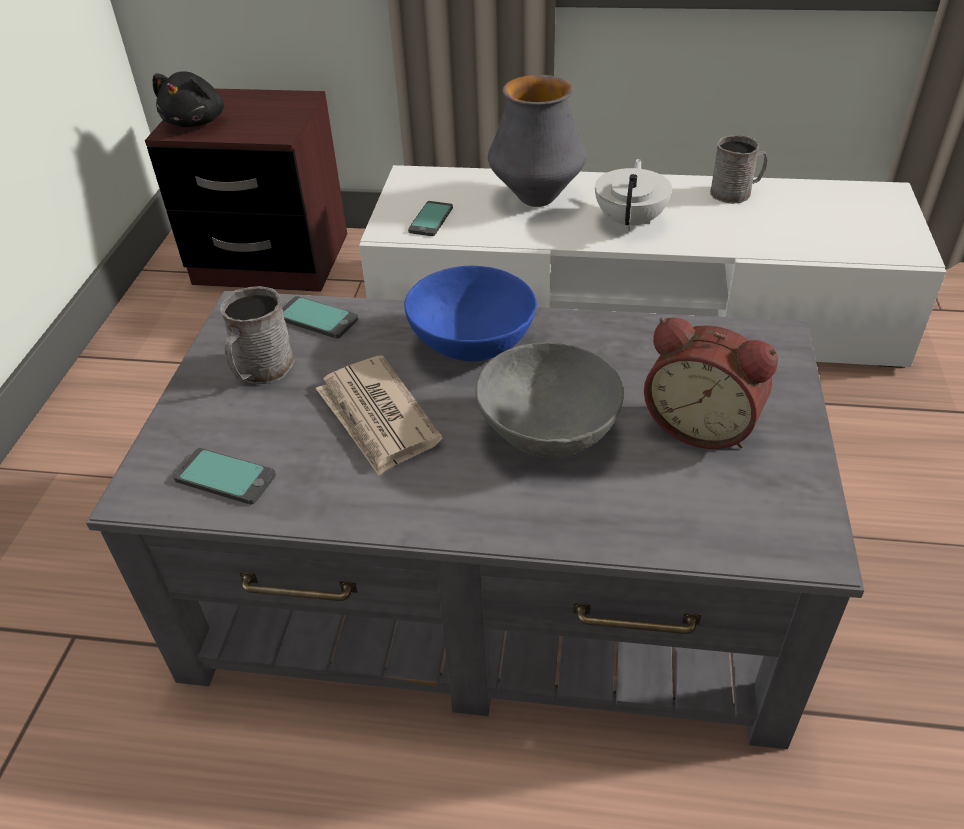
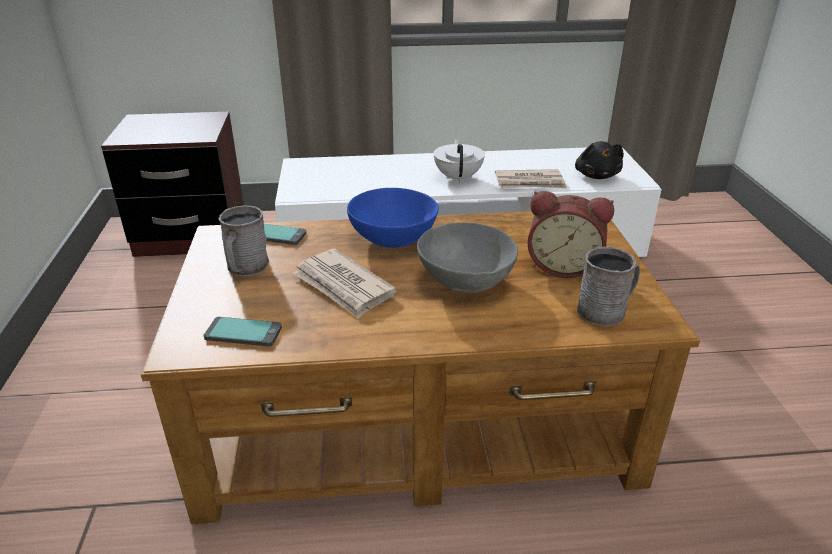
camera: 15 degrees left, 10 degrees down
(197, 122) = (138, 133): black plush toy -> black plush toy (596, 175)
(431, 220) = (322, 187): phone -> none
(492, 583) = (417, 419): grey coffee table -> brown coffee table
(536, 199) = (391, 170): vase -> none
(736, 192) = (519, 158): grey mug -> grey mug (606, 310)
(737, 240) = (530, 182): none -> newspaper

